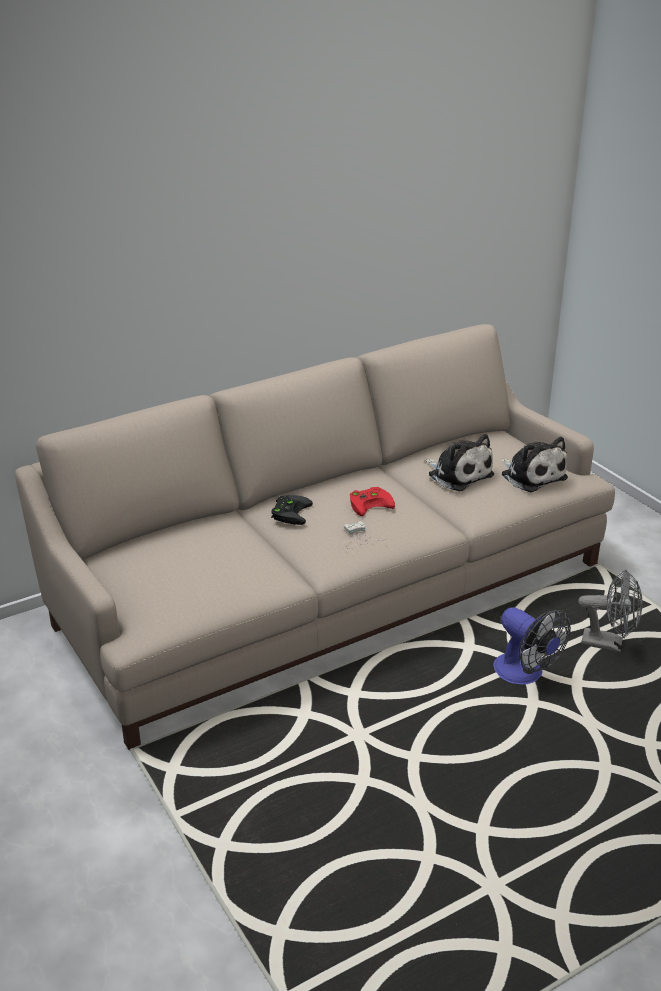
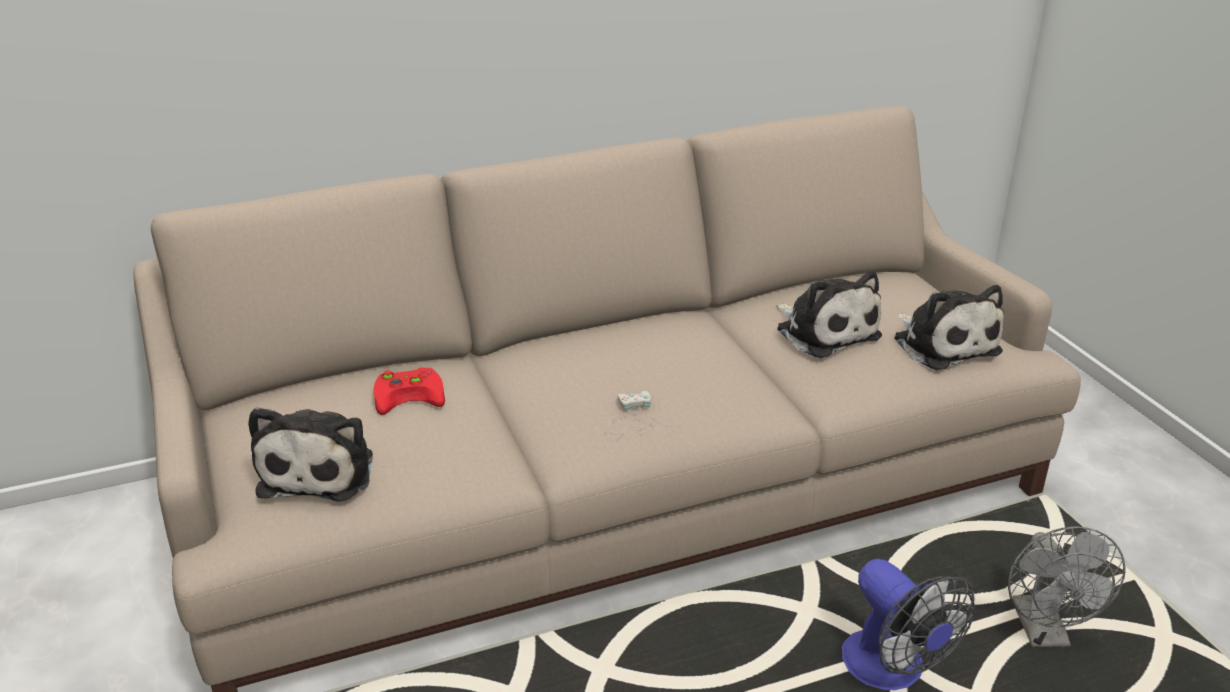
camera: 10 degrees right, 0 degrees up
(176, 588) = (320, 470): none -> plush toy
(290, 512) = (543, 365): black game controller -> none
(371, 503) = (673, 363): red game controller -> red game controller (411, 394)
(609, 644) = (1044, 634): grey fan -> grey fan turned 60 degrees clockwise

